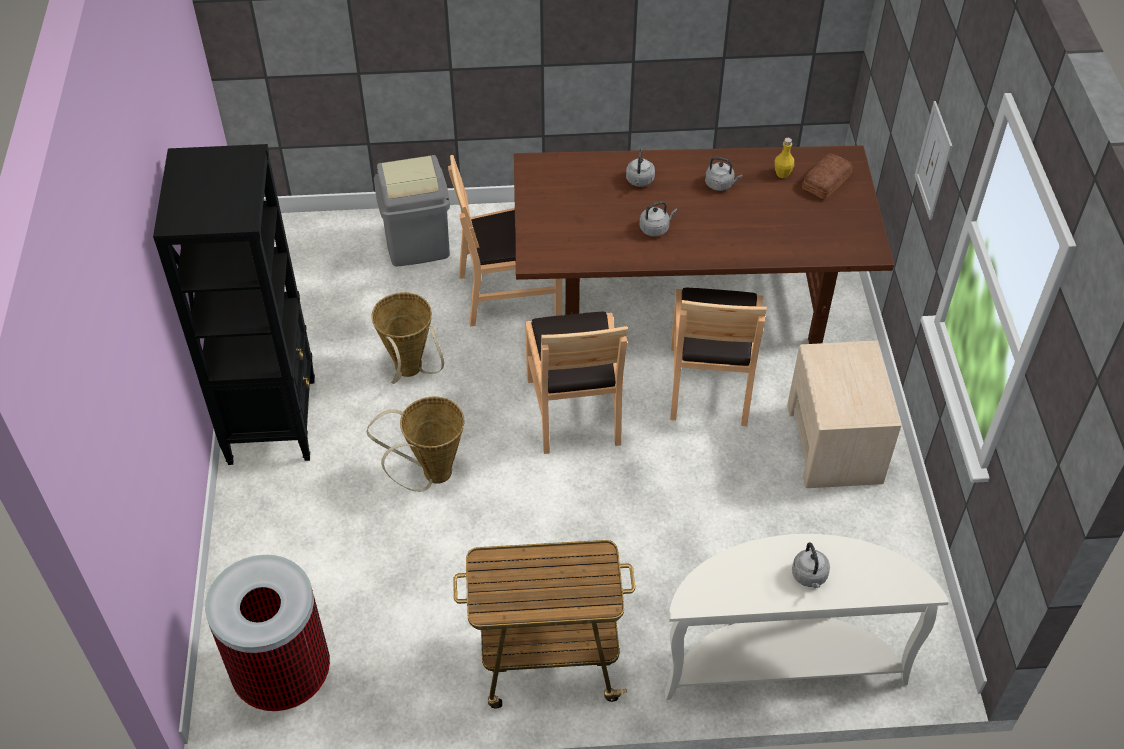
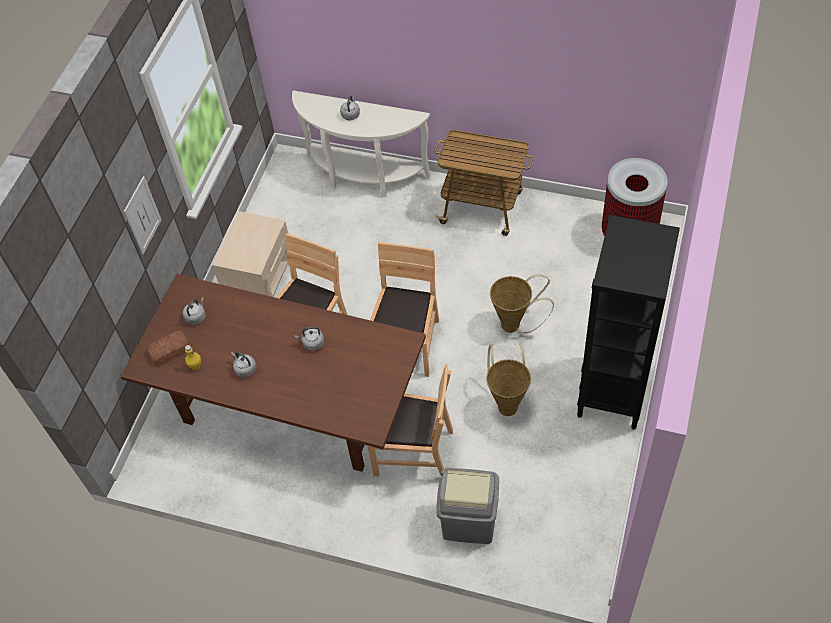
camera: 155 degrees left, 5 degrees up
(639, 181) = (301, 389): grey kettle -> grey kettle (196, 316)

